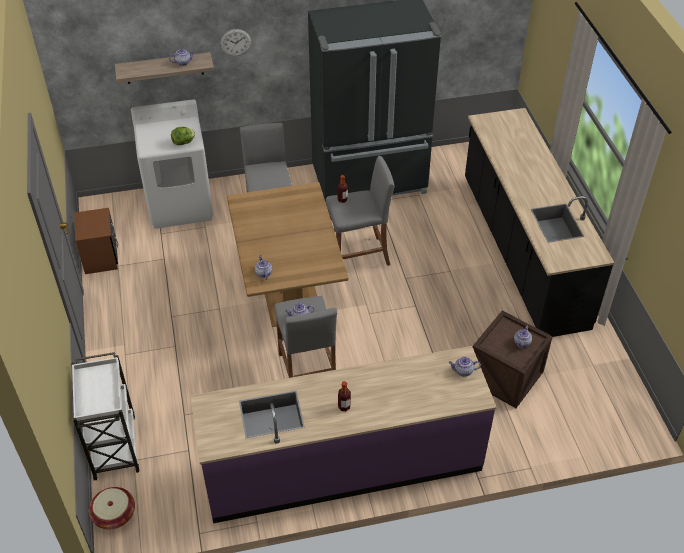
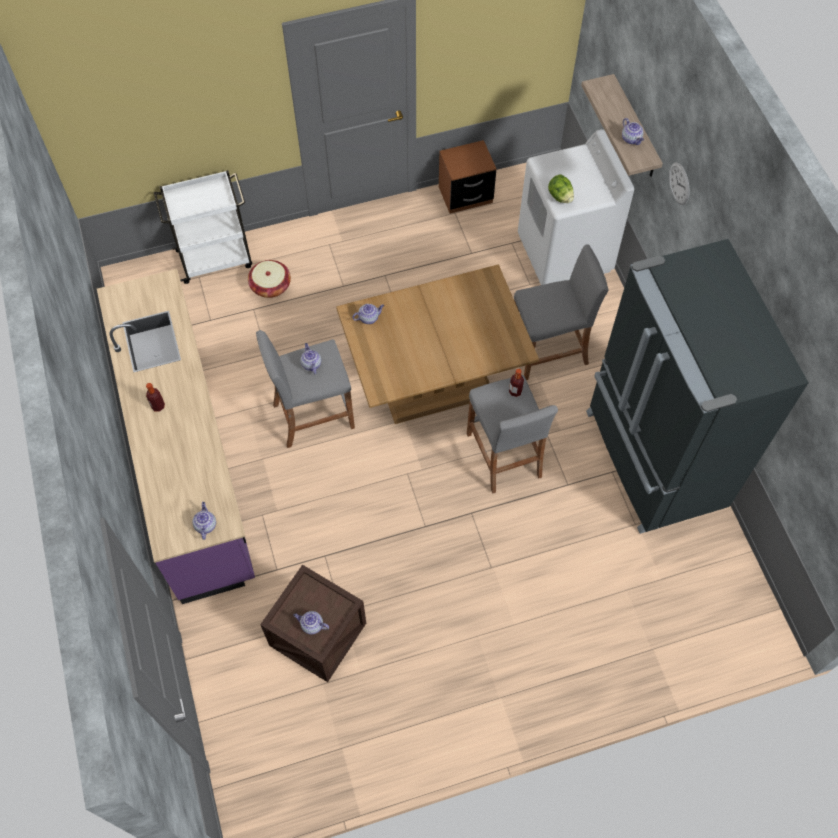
camera: 85 degrees right, 15 degrees up
(114, 514) = (140, 273): basket -> basket (270, 286)
(522, 251) = (541, 664): black counter -> none

